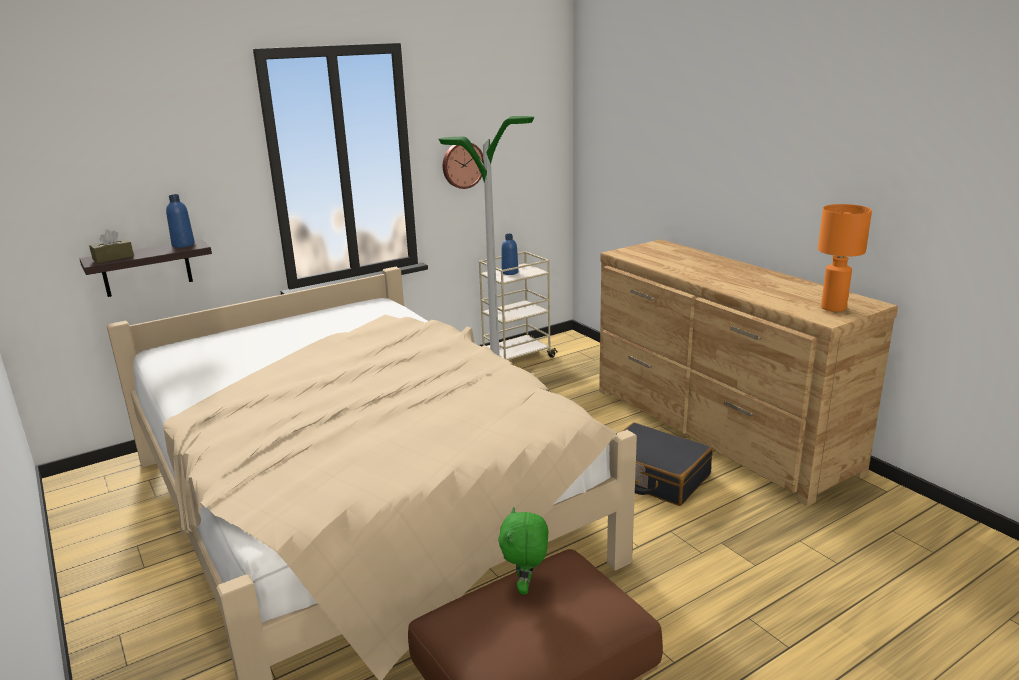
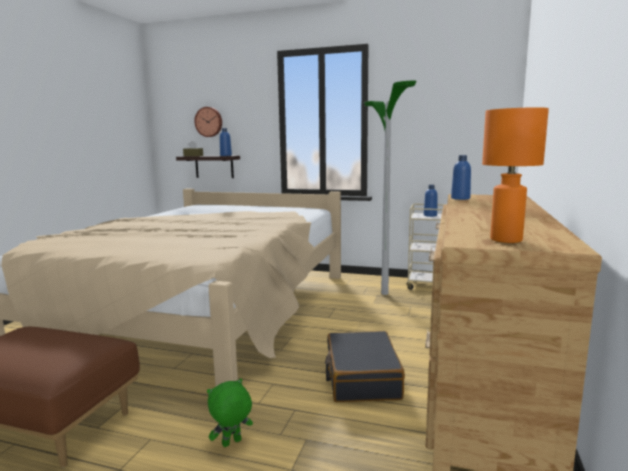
camera: 50 degrees right, 10 degrees down
(462, 165) = (409, 130): wall clock -> wall clock (209, 122)
(526, 587) = (63, 337): green plush toy -> green plush toy (232, 443)
(638, 259) = (460, 198): none -> blue bottle

